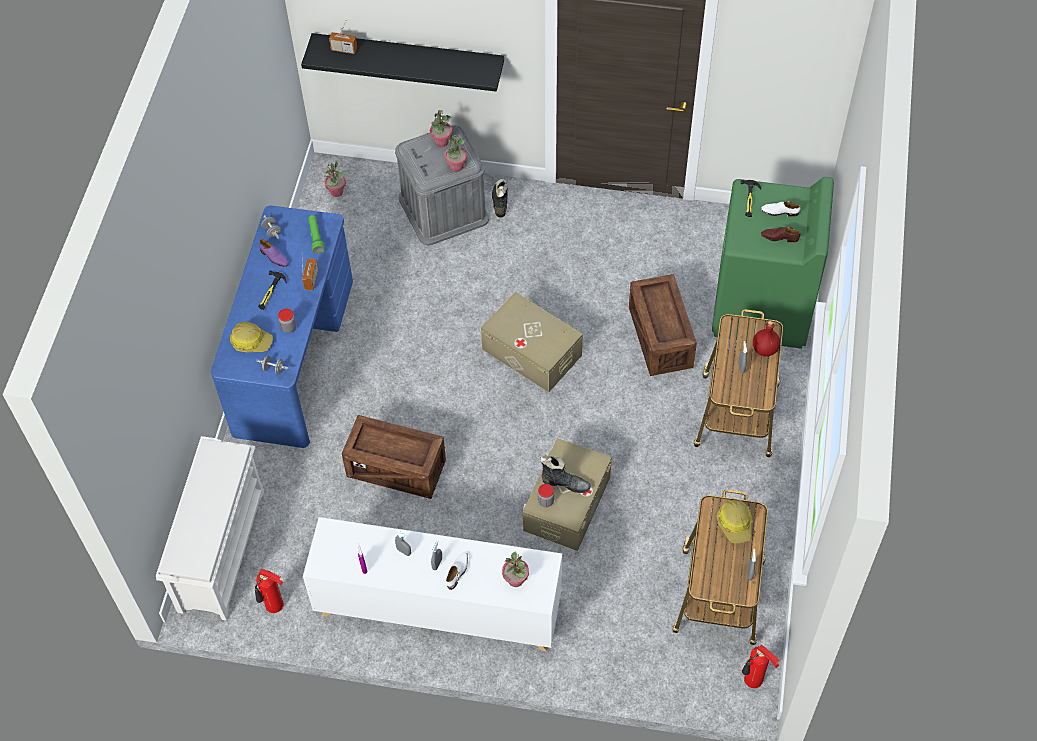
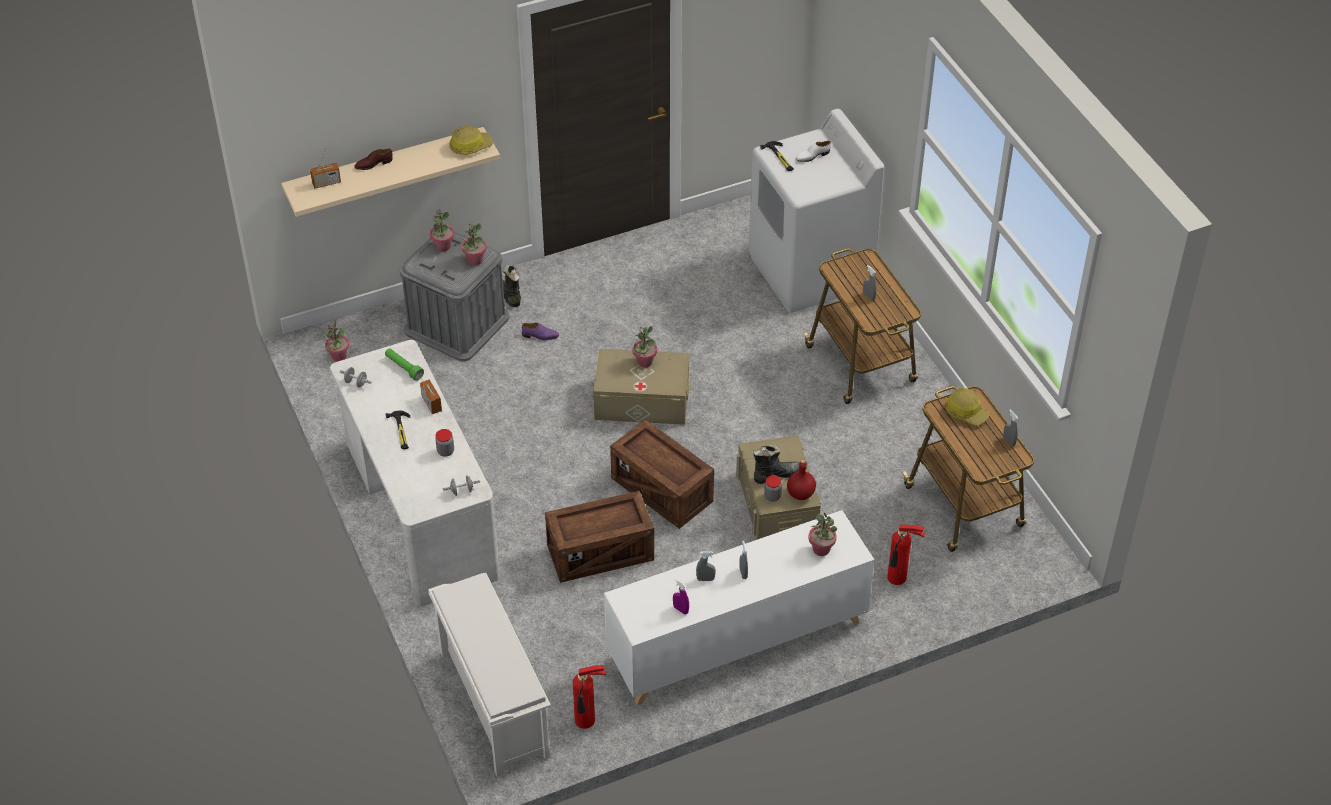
camera: 35 degrees left, 10 degrees down
(251, 341) = (419, 479): hard hat -> hard hat (470, 146)
(274, 257) = (378, 402): purple shoe -> purple shoe (540, 336)
(293, 356) = (419, 511): blue desk -> white desk
(408, 56) = (385, 168): black shelf -> beige shelf
(458, 572) = (766, 570): white shoe -> none
(540, 323) = (644, 362): none -> potted plant
(660, 337) = (744, 335): crate -> crate (661, 490)
(753, 682) = (1045, 554): fire extinguisher -> fire extinguisher (898, 579)
(762, 307) = (810, 272): green washing machine -> white washing machine
(764, 349) = (876, 273): red bottle -> red bottle (800, 493)
(779, 237) = (829, 174): brown shoe -> brown shoe (373, 164)

